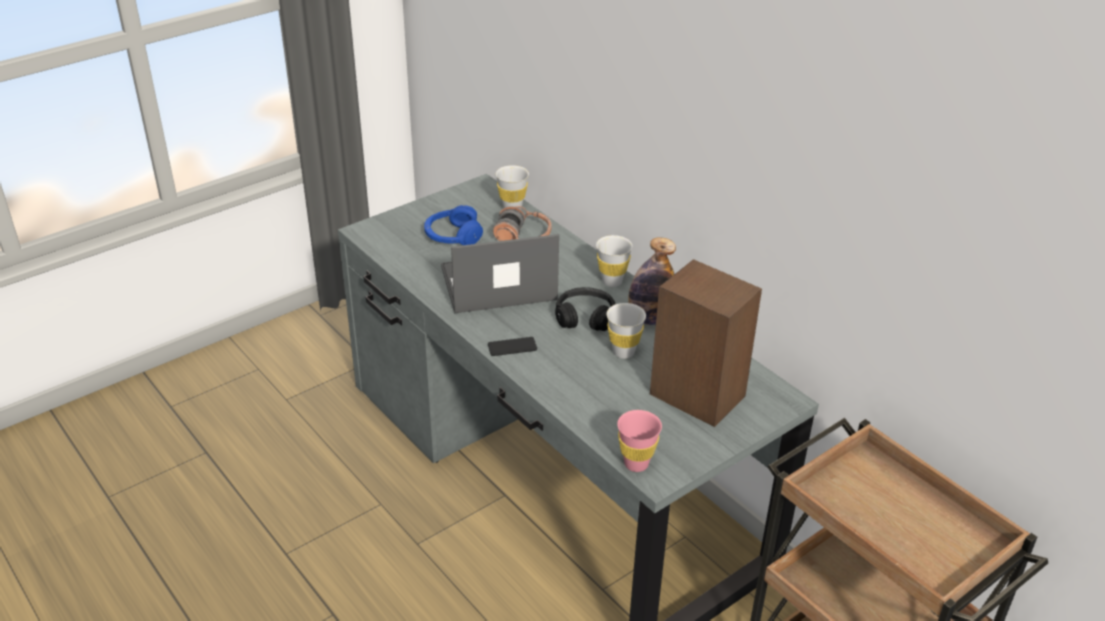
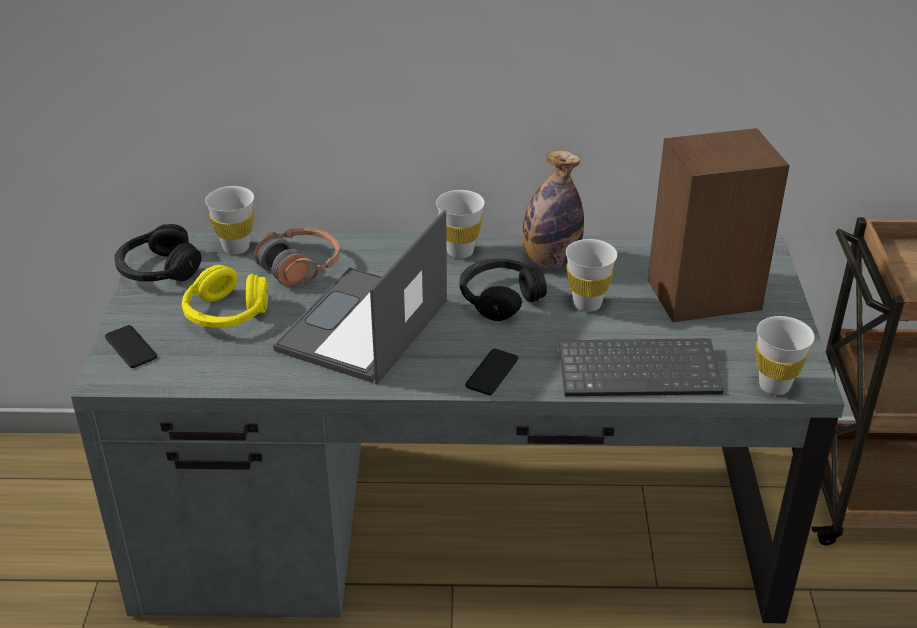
camera: 50 degrees left, 0 degrees up
(392, 224) = (131, 347): none -> phone
(452, 236) = (226, 314): blue headphones -> yellow headphones
(461, 197) = (158, 270): none -> black headphones
(584, 401) = (640, 369): none -> keyboard
(636, 464) = (774, 386): pink cup -> white cup

